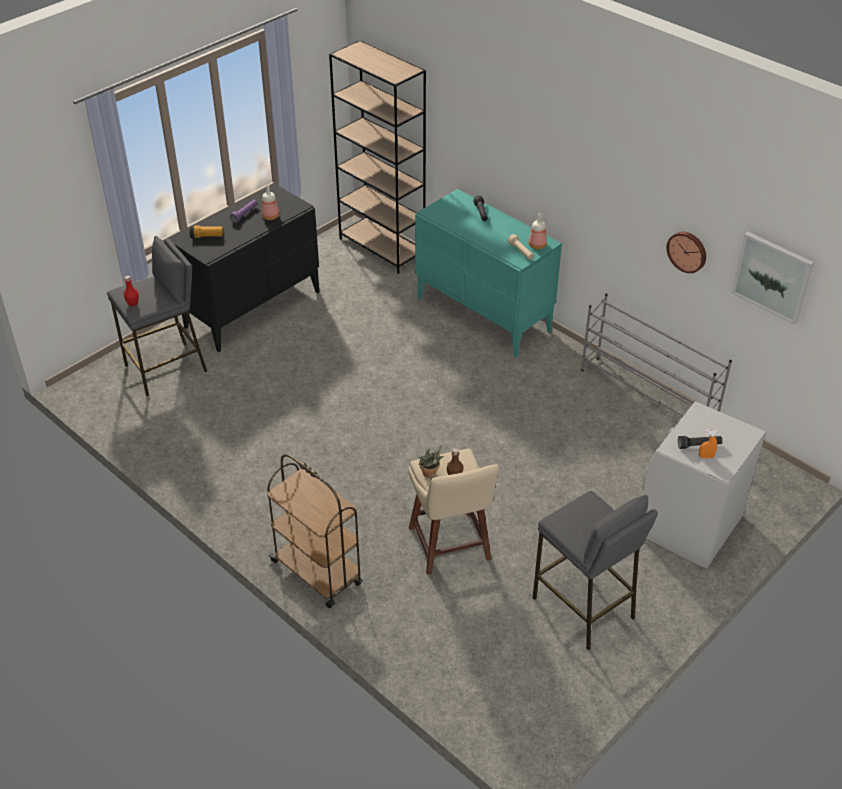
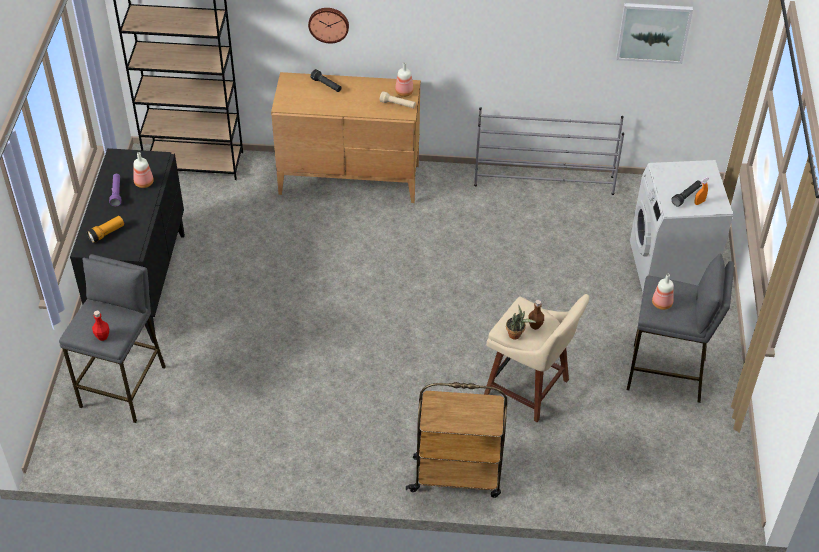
camera: 40 degrees left, 5 degrees up
(483, 315) = (349, 180): turquoise cabinet -> brown cabinet
(575, 518) = (662, 303): none -> bottle
(687, 251) = (563, 40): wall clock -> wall clock (328, 24)

